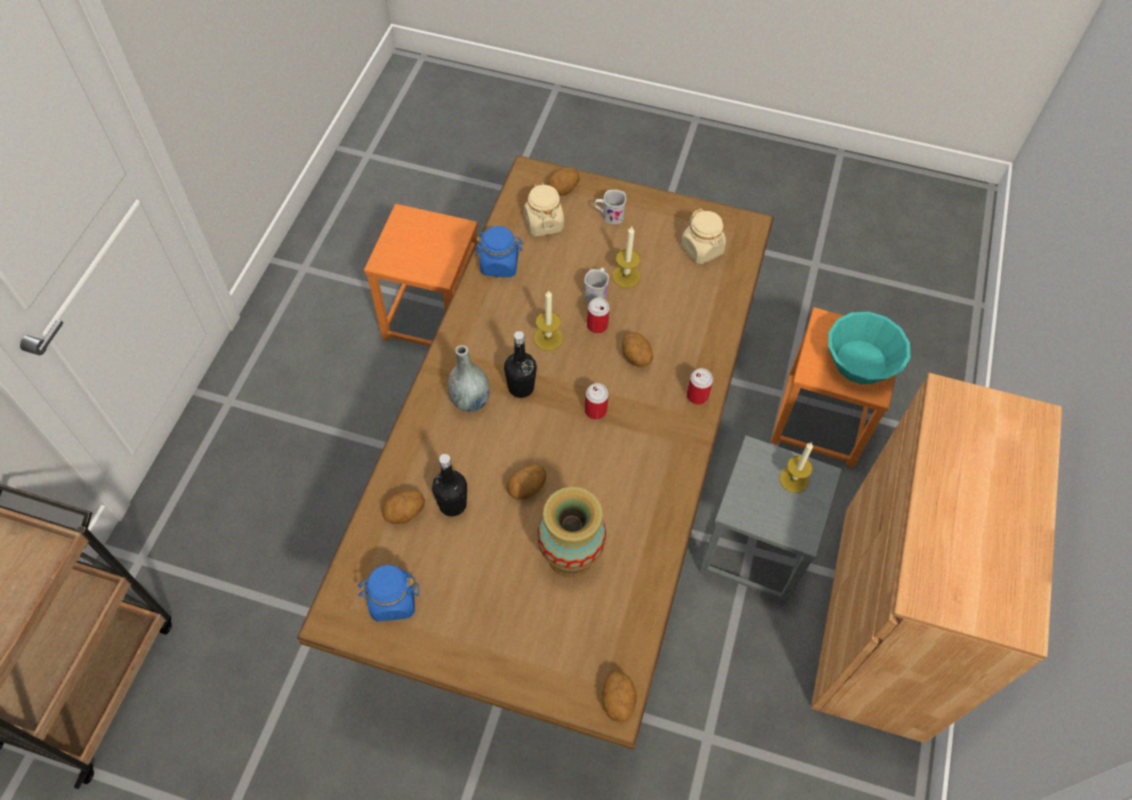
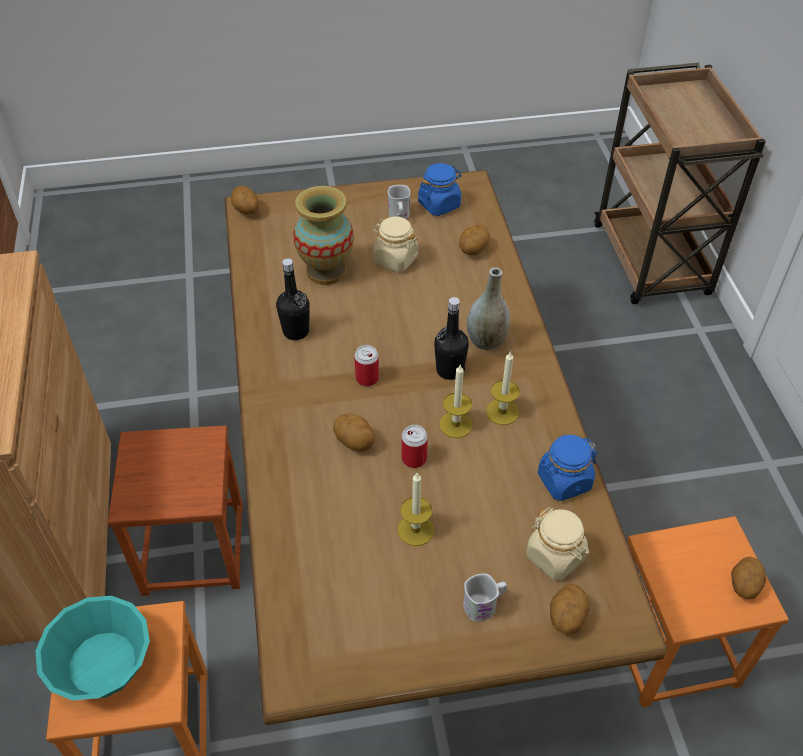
camera: 155 degrees right, 10 degrees down
(452, 504) = (441, 268): black bottle -> black bottle (296, 331)
(527, 489) = (389, 299): potato -> potato (743, 585)
(596, 293) = (436, 494): white mug -> white mug (399, 216)
(697, 395) = (273, 430): can -> none
(702, 249) = (341, 610): beige jar -> beige jar (395, 259)
(755, 549) = (193, 549): grey stool -> brown stool
(793, 479) = (157, 490): candle -> candle (502, 412)

